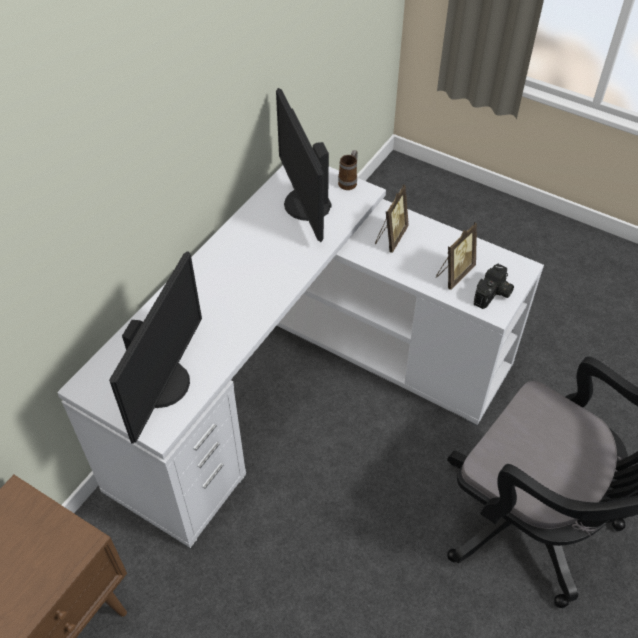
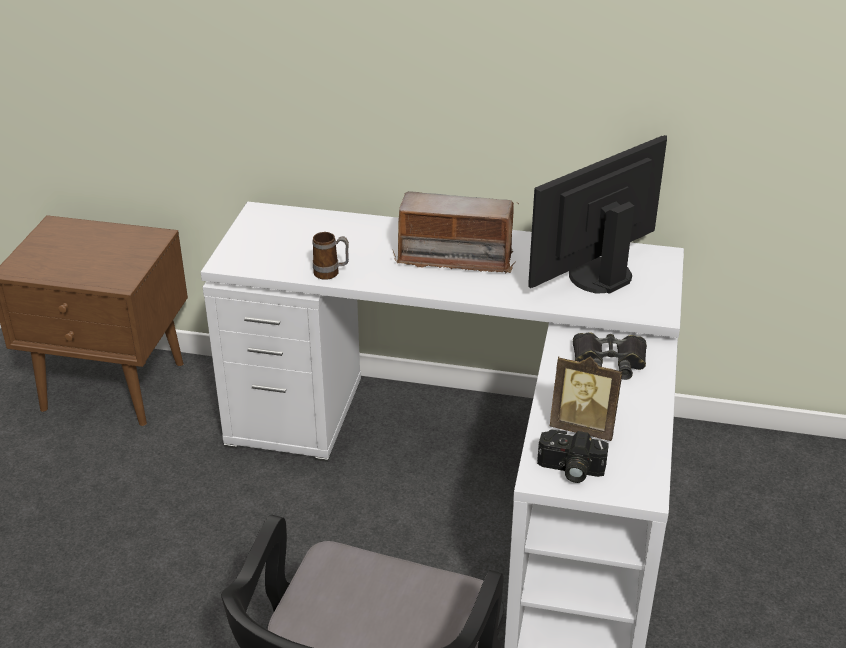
camera: 70 degrees right, 15 degrees down
(164, 384) = (281, 251): monitor -> none
(241, 273) = (455, 258): none -> radio
(349, 182) = (666, 297): mug -> mug (331, 273)
(390, 237) = (609, 361): picture frame -> black binoculars

